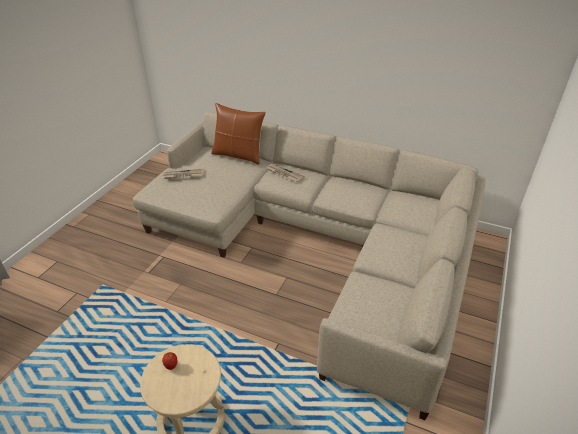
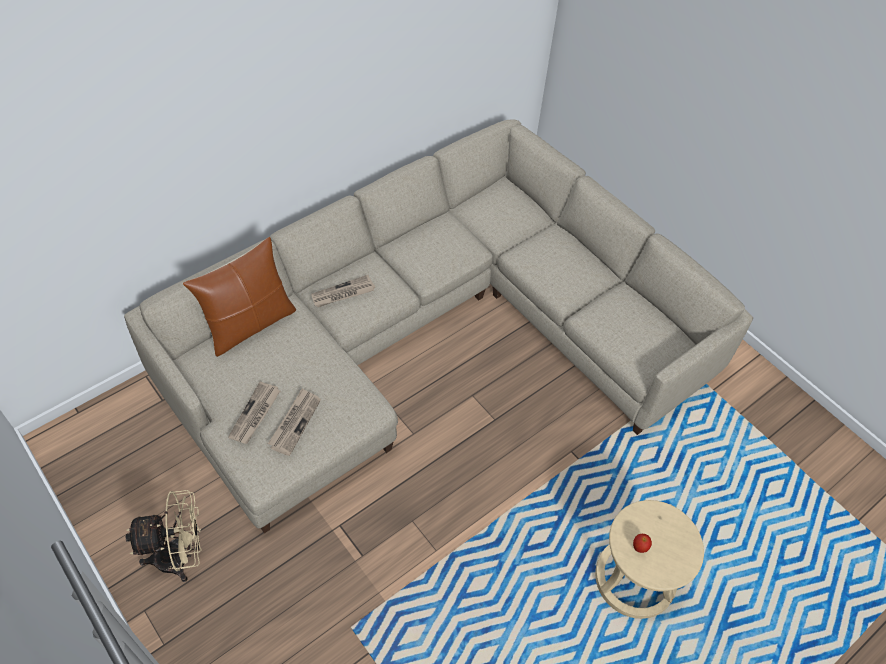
camera: 65 degrees left, 15 degrees up
(121, 213) = (181, 557): none -> beige fan
(186, 188) = (295, 422): none -> newspaper

